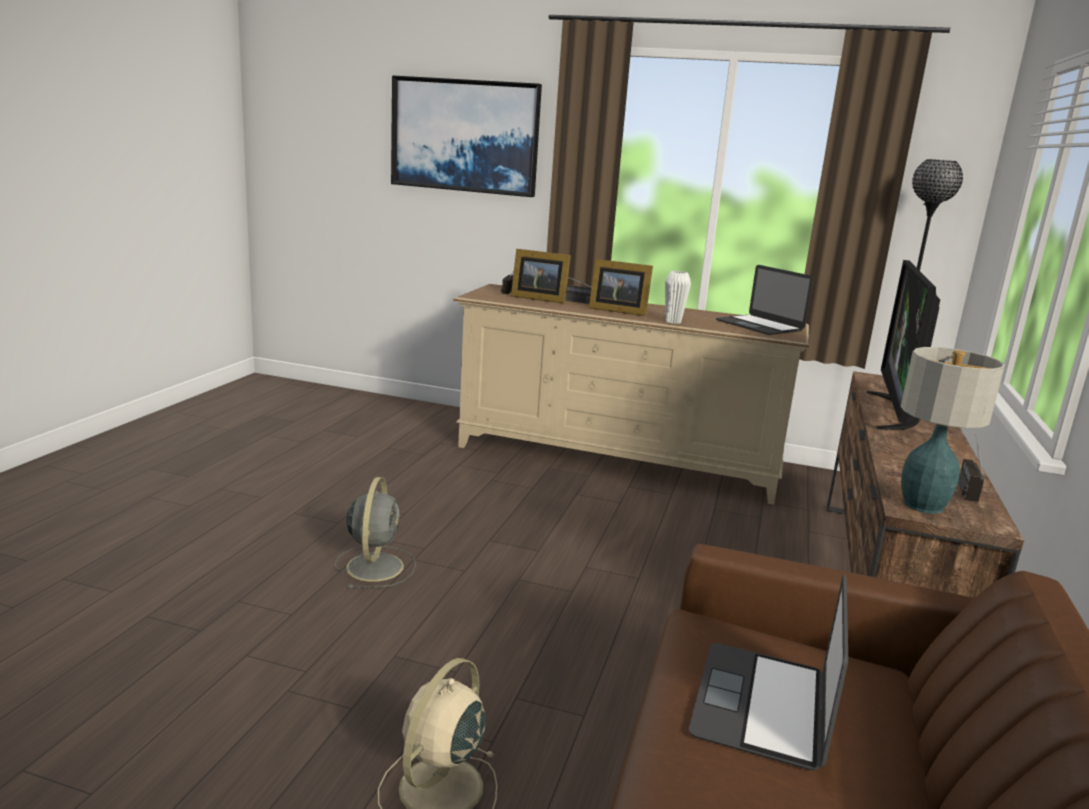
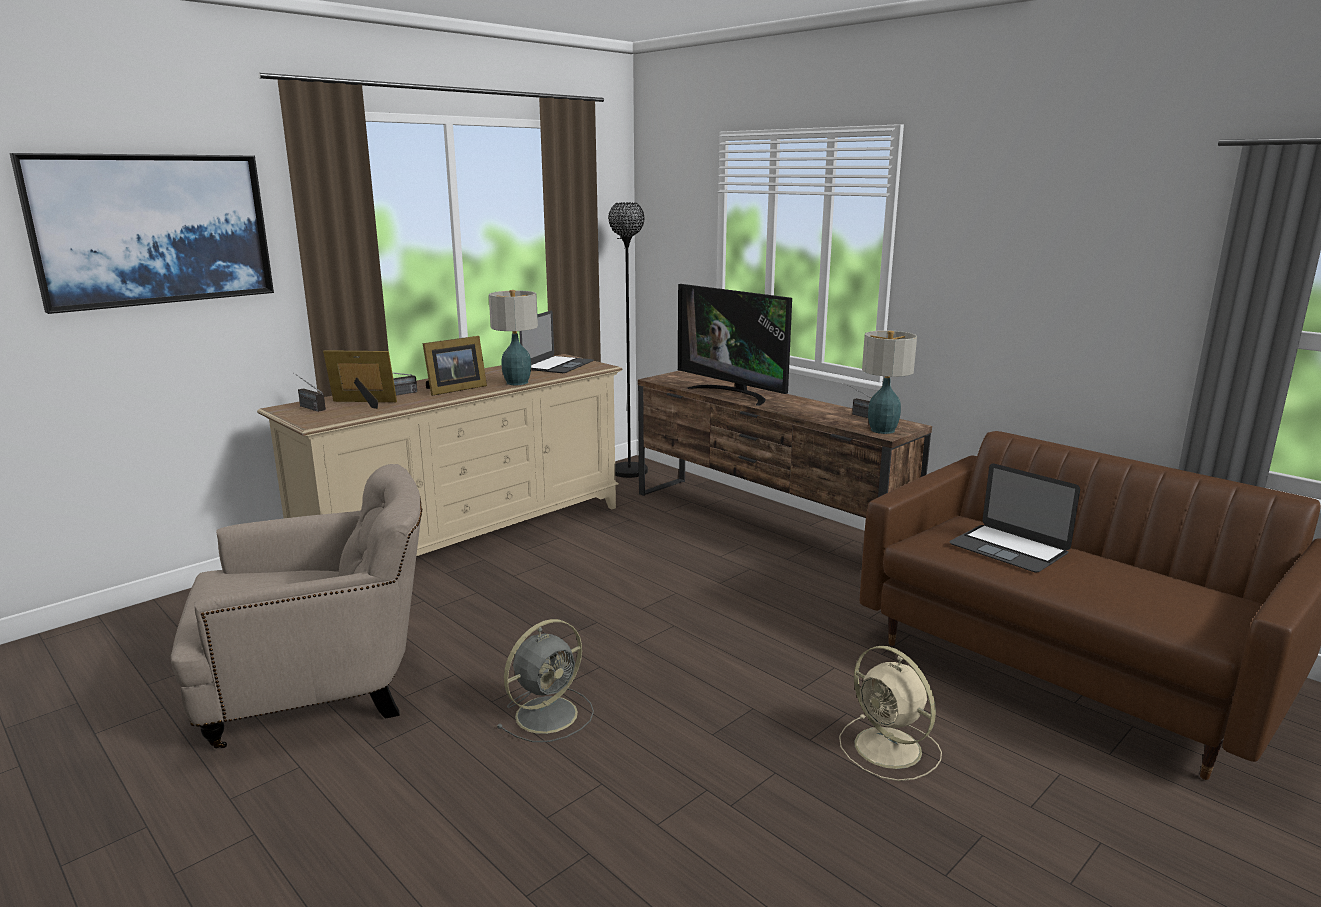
camera: 60 degrees left, 0 degrees up
(353, 475) = (321, 687): none -> beige armchair
(375, 566) = (549, 713): grey fan -> grey fan turned 105 degrees clockwise
(538, 298) = (364, 403): picture frame -> picture frame turned 135 degrees counterclockwise
(673, 322) = (517, 383): white vase -> table lamp
(759, 325) = (558, 365): laptop -> laptop turned 60 degrees counterclockwise

